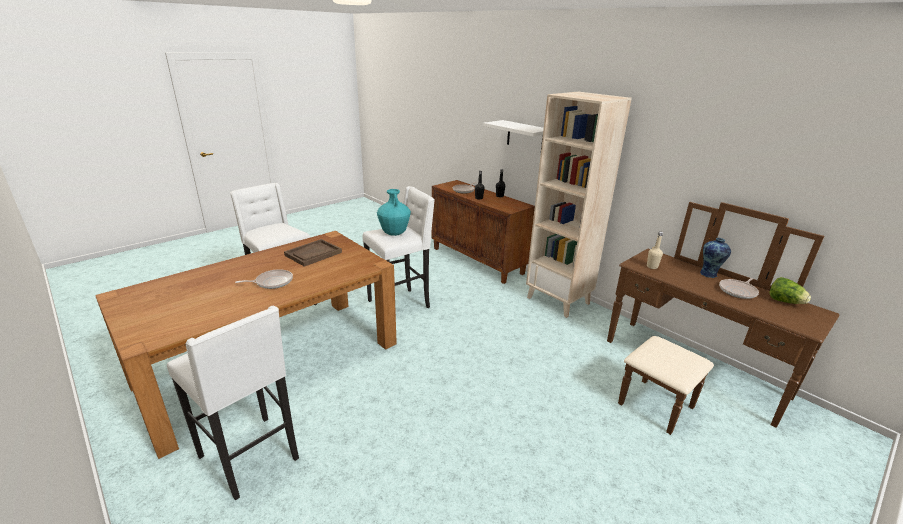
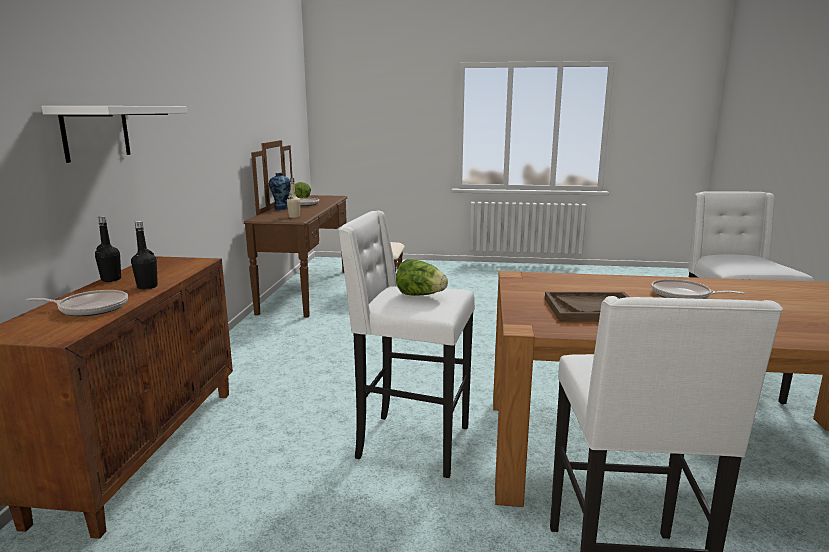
camera: 130 degrees left, 10 degrees down
(394, 233) = (420, 295): turquoise vase -> lettuce
(558, 300) = (242, 351): beige bookcase -> none

